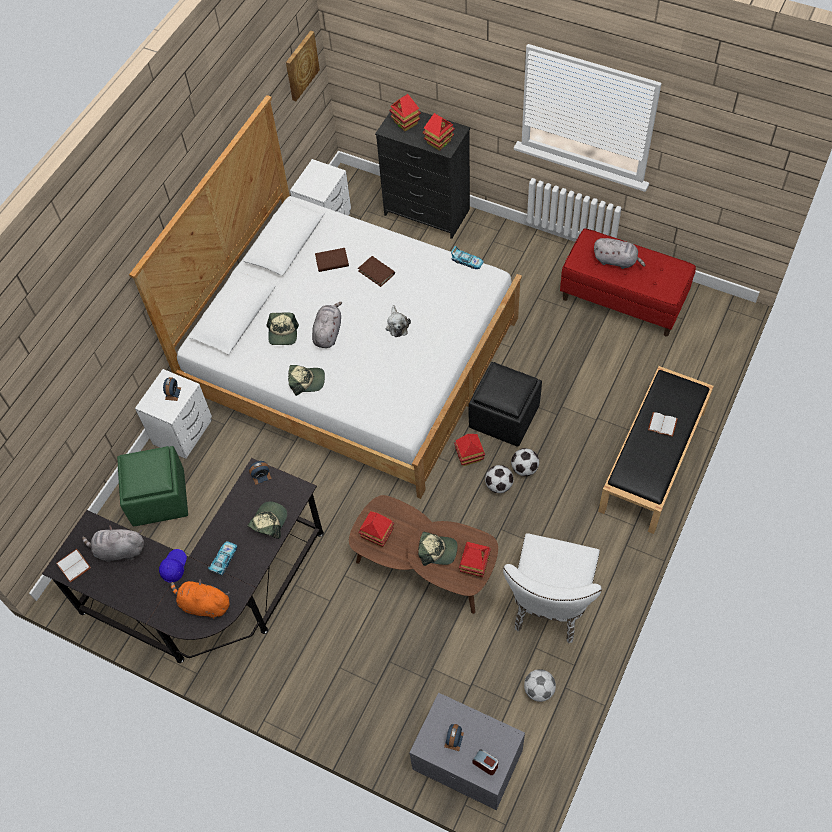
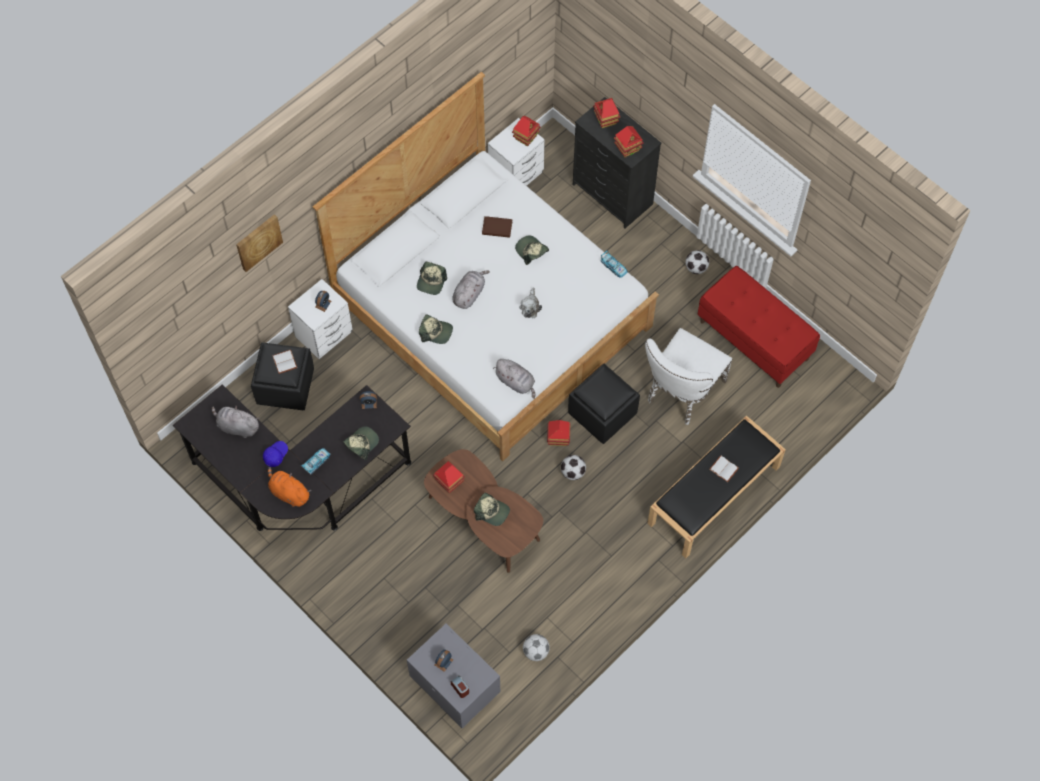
camera: 15 degrees right, 5 degrees up
(75, 565) = (199, 427): white book -> white book (285, 362)
(159, 498) = (286, 387): green ottoman -> black ottoman
(301, 65) = (525, 44): picture -> picture (258, 242)
(376, 272) = (531, 251): brown book -> cap
(474, 566) = (517, 534): toy house -> toy house (526, 137)
(524, 468) = (601, 465): football -> football (696, 268)
(549, 607) = (572, 589): white chair -> white chair (681, 393)
(616, 261) = (751, 307): grey plush toy -> grey plush toy (516, 382)

